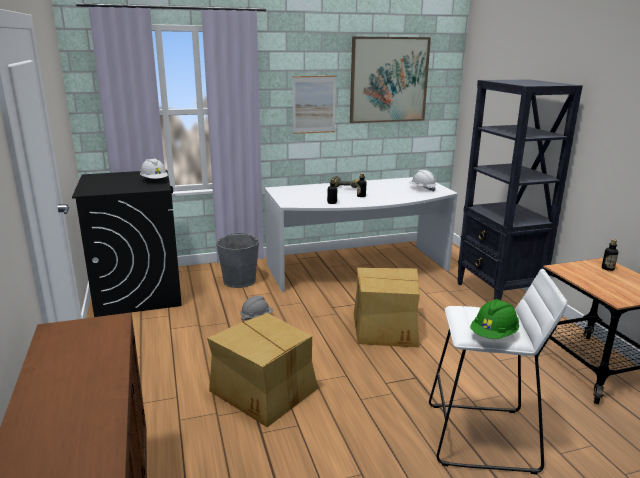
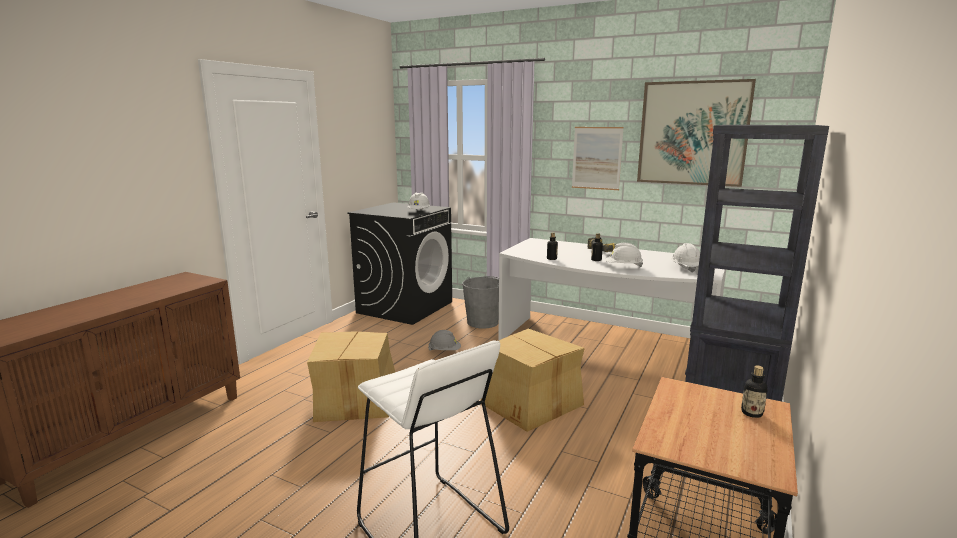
camera: 45 degrees right, 5 degrees down
(390, 197) = (623, 267): none -> white hard hat
(493, 335) = (396, 391): green hard hat -> none

